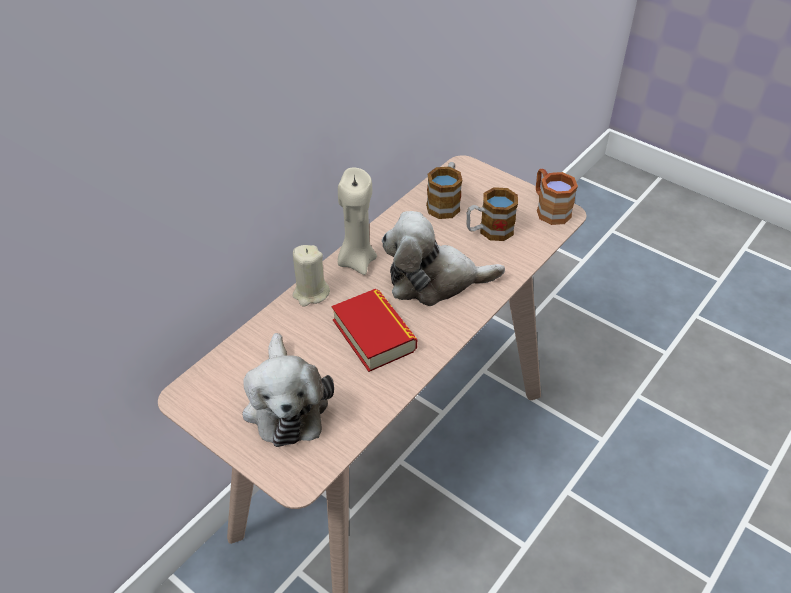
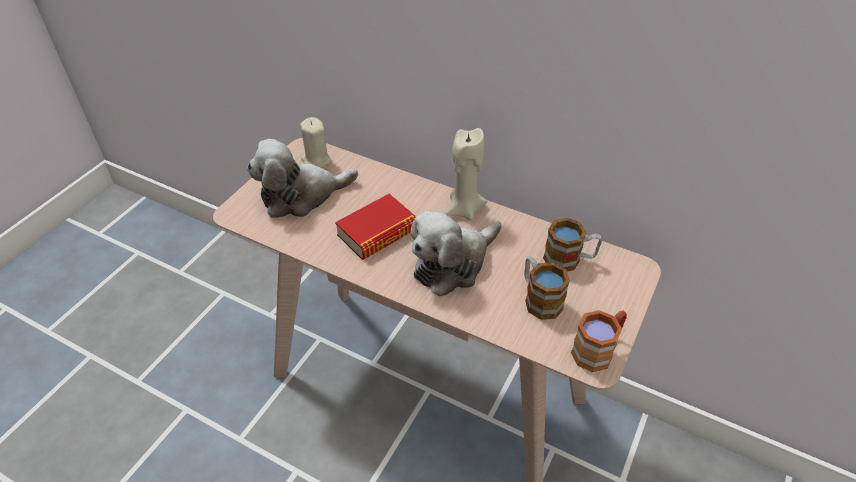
camera: 80 degrees right, 0 degrees up
(310, 293) = (417, 189): beige candle -> beige candle (316, 160)
(434, 280) = (453, 263): plush toy -> plush toy turned 120 degrees counterclockwise

